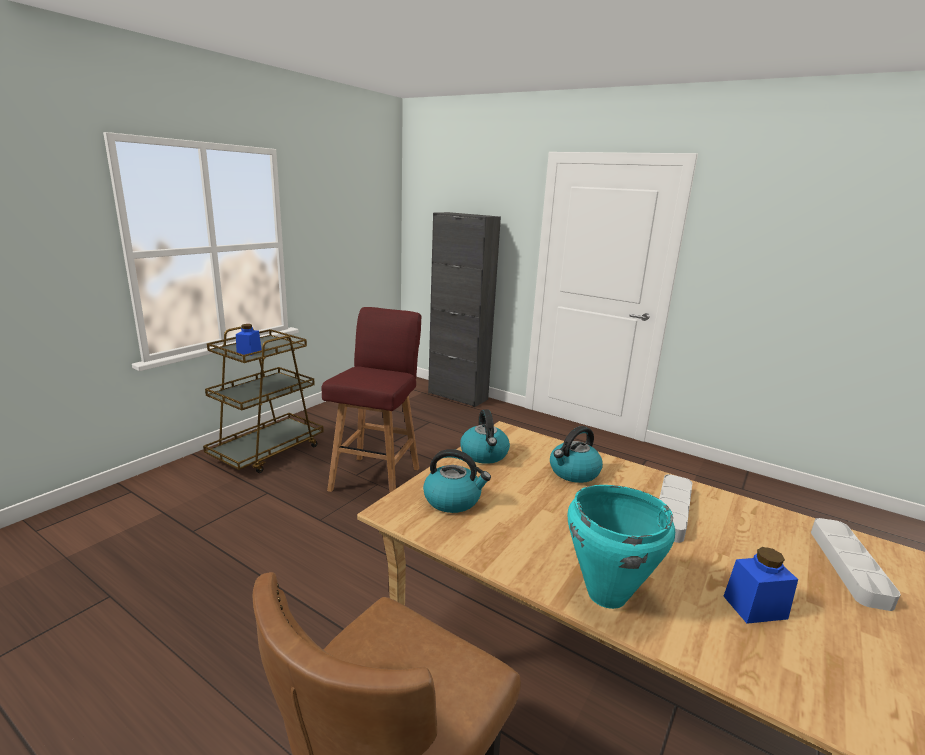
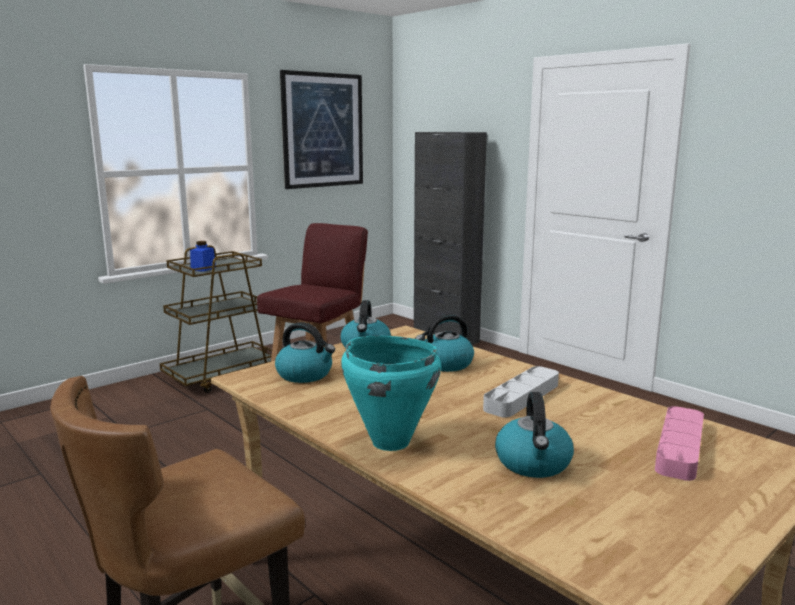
camera: 15 degrees right, 5 degrees down
(344, 207) = (323, 130): none -> picture
(755, 607) = (533, 463): blue jar -> kettle
(848, 566) = (679, 448): grey tray -> pink tray

